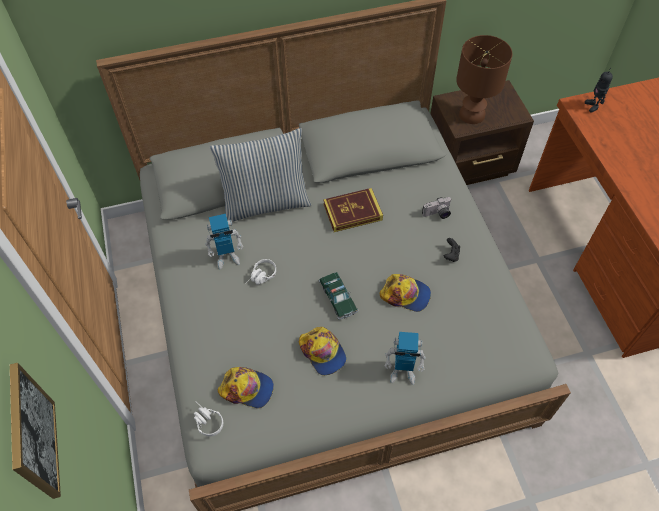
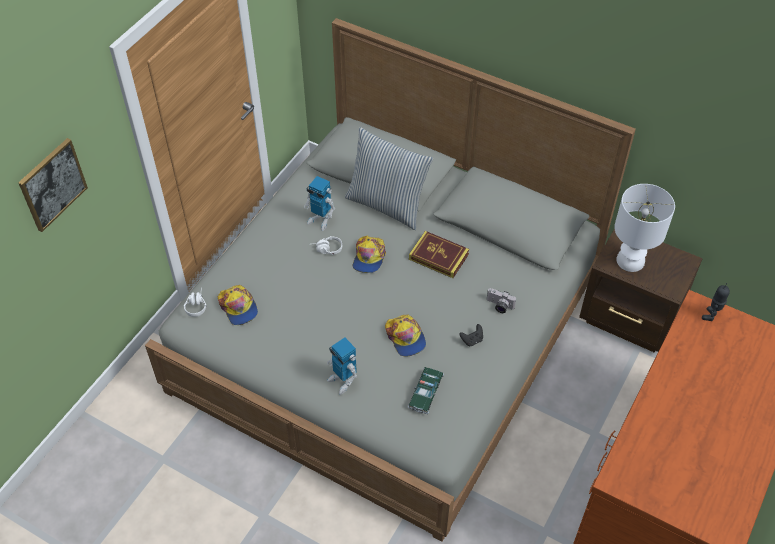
camera: 45 degrees right, 5 degrees down
(323, 352) = (307, 326): cap -> cap (369, 257)
(338, 298) = (358, 302): toy car -> toy car (425, 393)
(472, 115) = (630, 261): brown table lamp -> white table lamp

